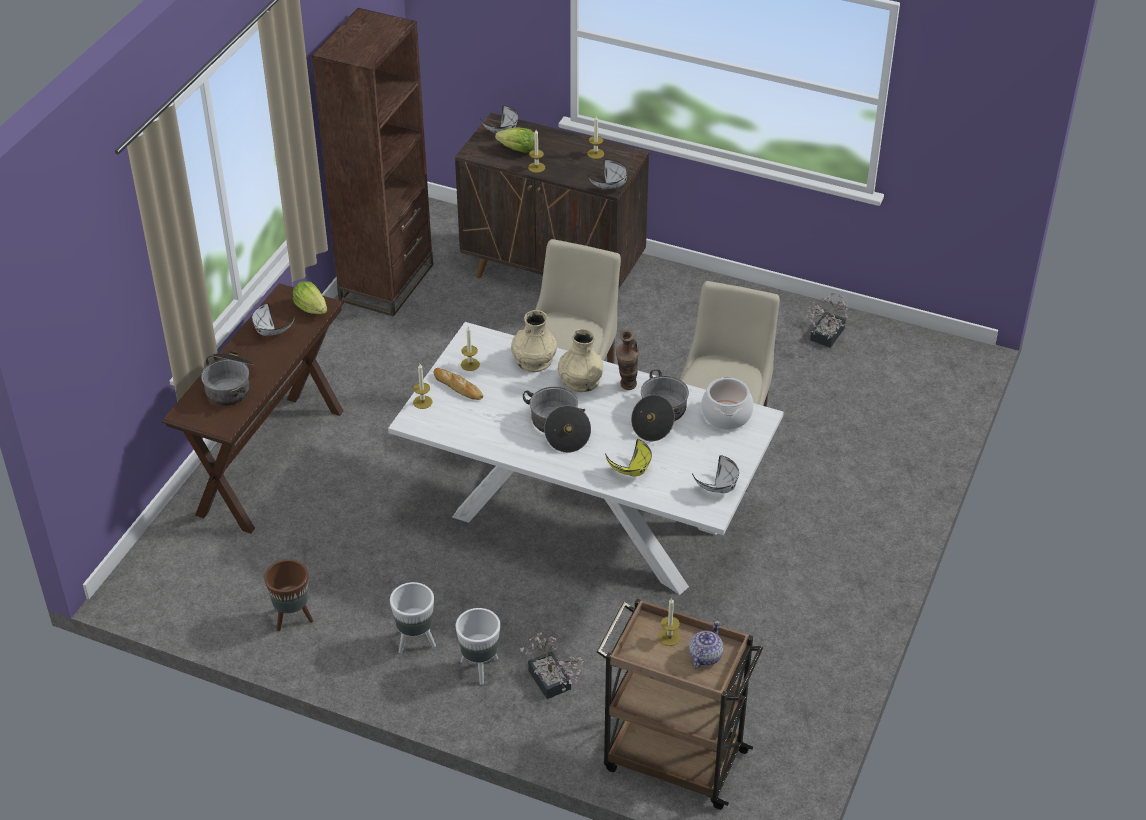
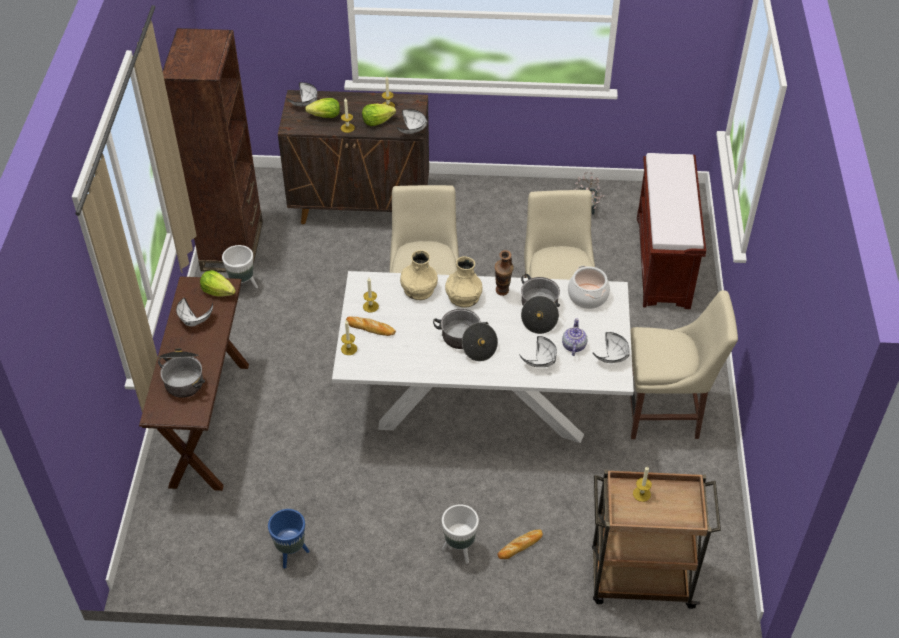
camera: 20 degrees left, 5 degrees up
(292, 618) = (291, 554): brown planter -> blue planter
(415, 641) = (398, 543): white planter -> white planter (242, 288)
(551, 684) = (520, 546): potted plant -> bread
(574, 168) = (377, 121): none -> lettuce
(631, 470) = (540, 362): yellow bowl -> white bowl
(704, 656) = (675, 502): teapot -> teapot (573, 346)
(801, 591) = (666, 414): none -> beige chair
(889, 422) = (663, 262): none -> brown bench

